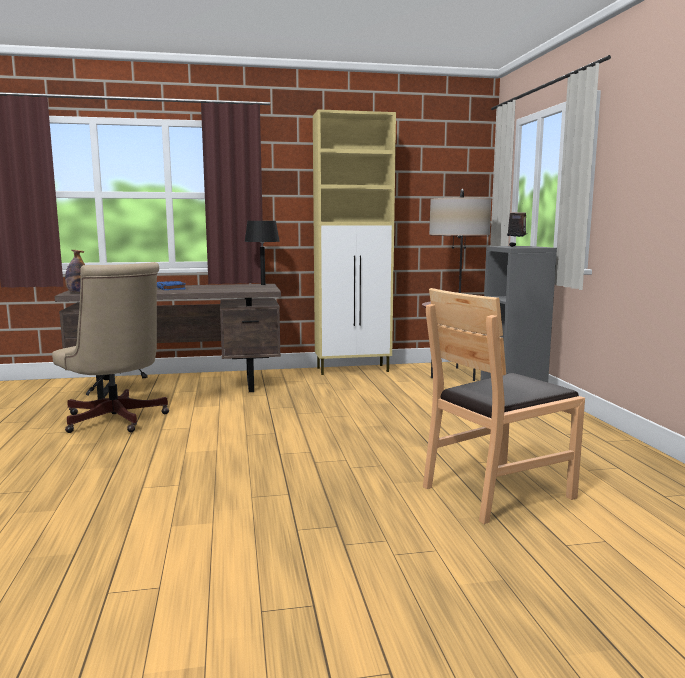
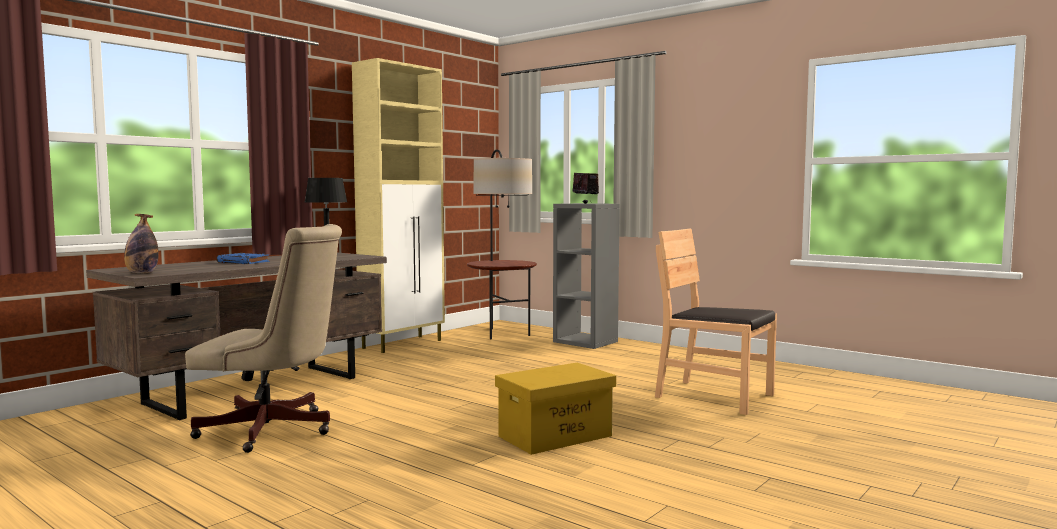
camera: 40 degrees left, 5 degrees down
(254, 483) = (556, 435): none -> yellow storage box
(496, 491) = (714, 396): brown chair -> brown chair turned 105 degrees clockwise

